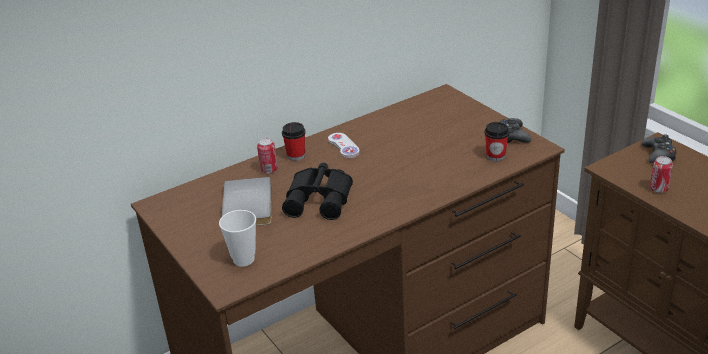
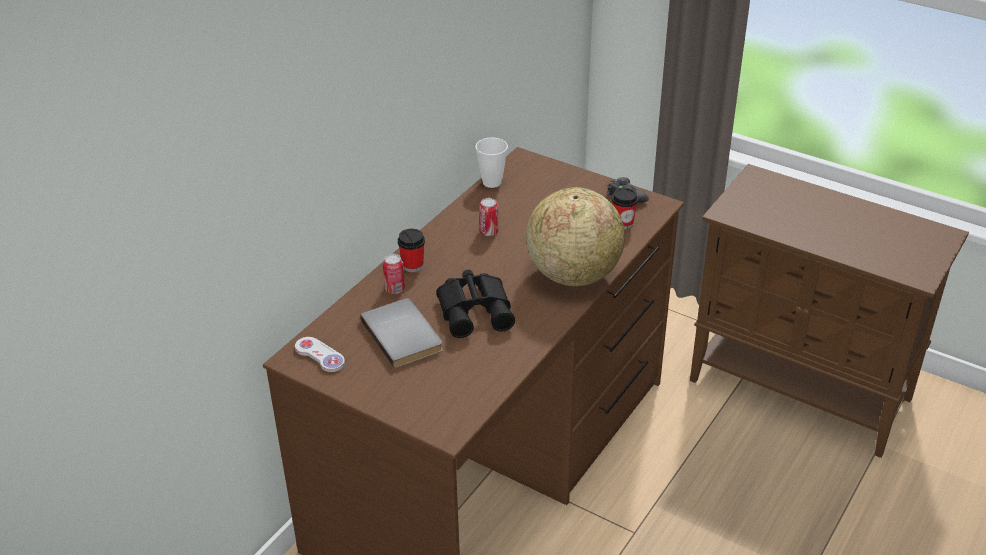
camera: 25 degrees left, 5 degrees up
(243, 259) = (443, 396): cup -> cup (492, 182)
(343, 146) = (458, 244): white game controller -> white game controller (320, 355)
(422, 188) = (573, 274): none -> globe
(658, 154) = (762, 189): black game controller -> none
(658, 189) = (782, 226): can -> can (488, 232)

